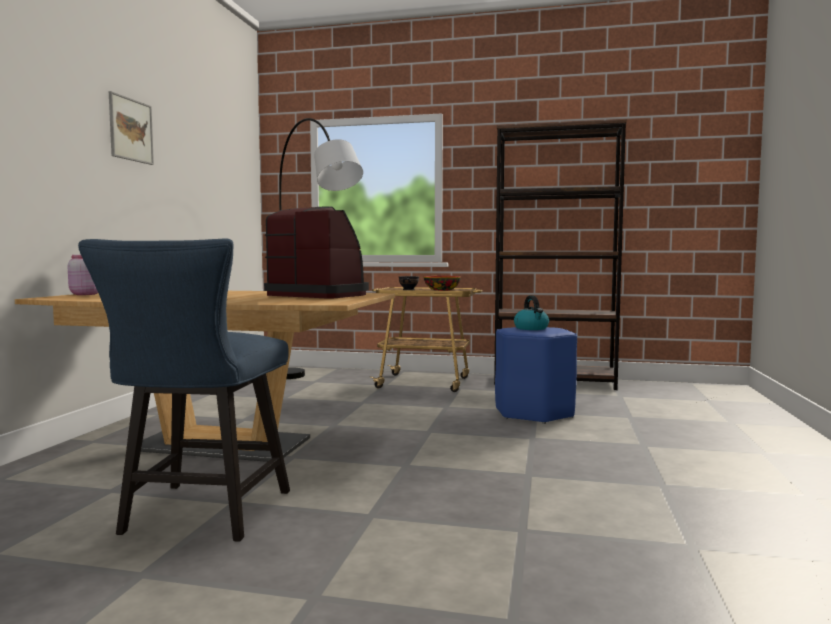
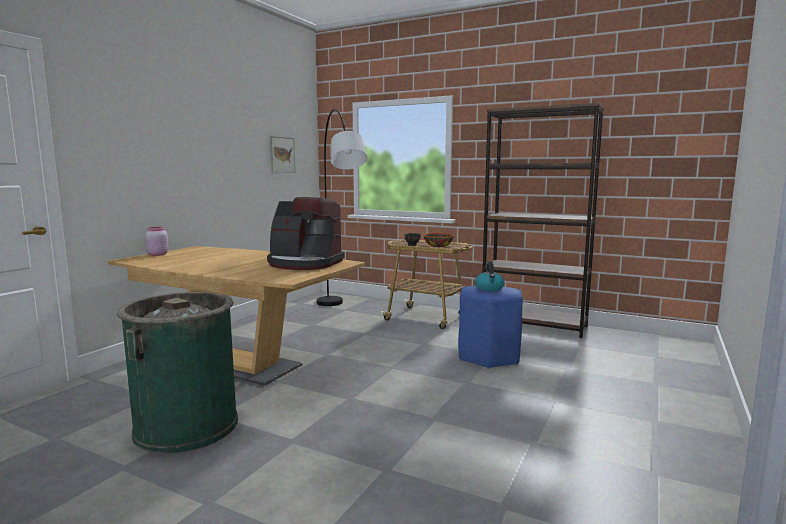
camera: 15 degrees right, 5 degrees up
(131, 130) = (198, 130): picture -> picture (282, 155)
(201, 516) = (186, 426): blue chair -> green trash can
(320, 295) = (304, 263): coffee machine -> coffee machine turned 150 degrees clockwise

